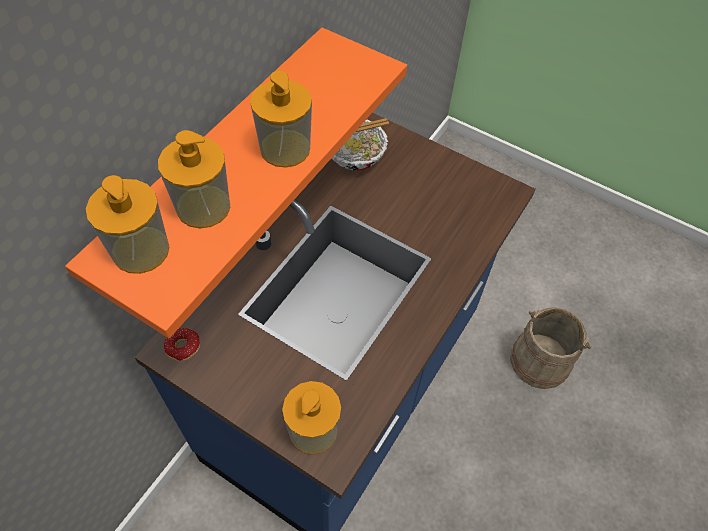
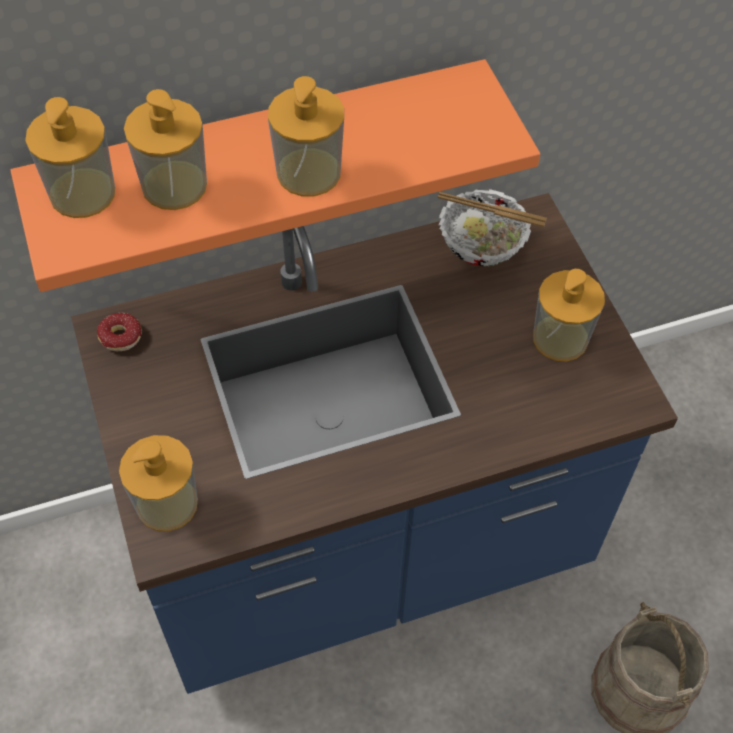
camera: 40 degrees right, 0 degrees up
(442, 183) = (560, 338): none -> soap dispenser

